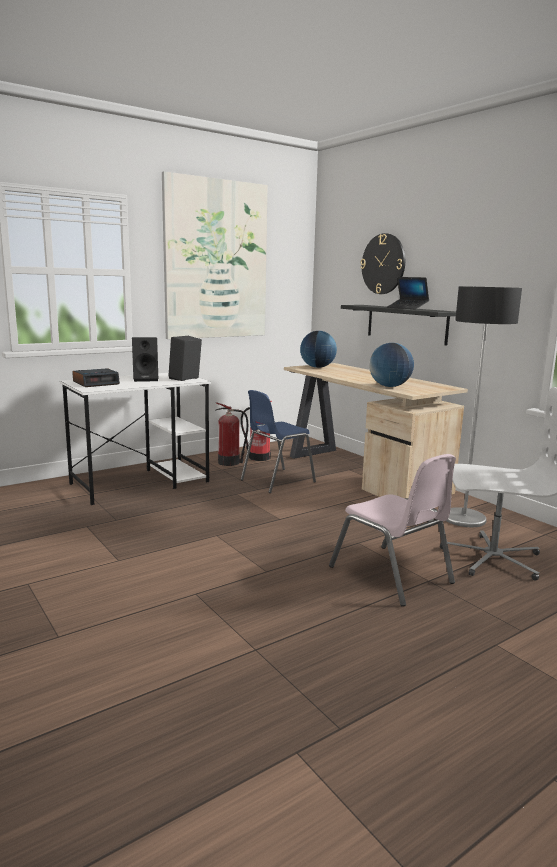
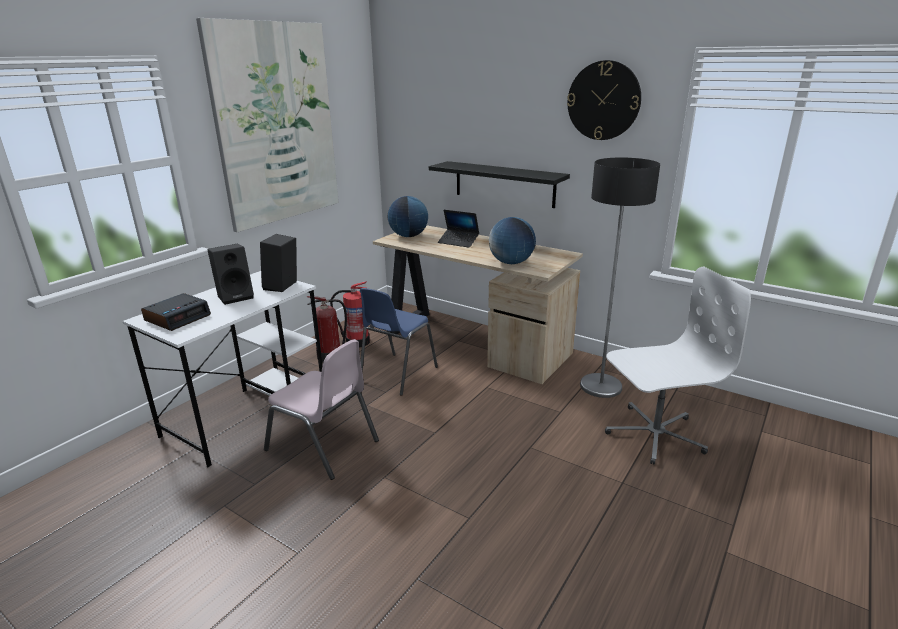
camera: 20 degrees left, 10 degrees up
(383, 264) = (470, 117): wall clock -> wall clock (603, 101)
(391, 575) = (586, 485): pink chair -> pink chair (323, 445)
(407, 308) = (509, 170): laptop -> laptop (458, 242)

